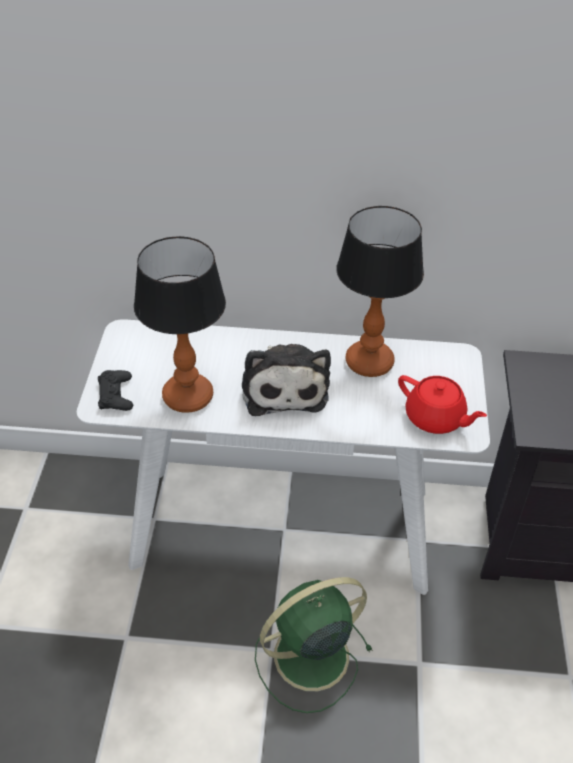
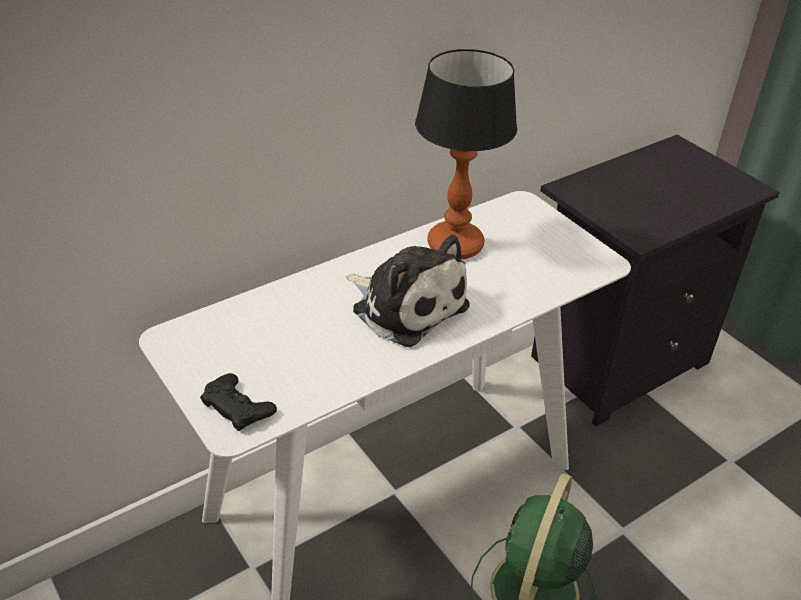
camera: 40 degrees left, 5 degrees down
(188, 396) = (320, 364): table lamp -> none
(435, 418) = (565, 263): red teapot -> none

